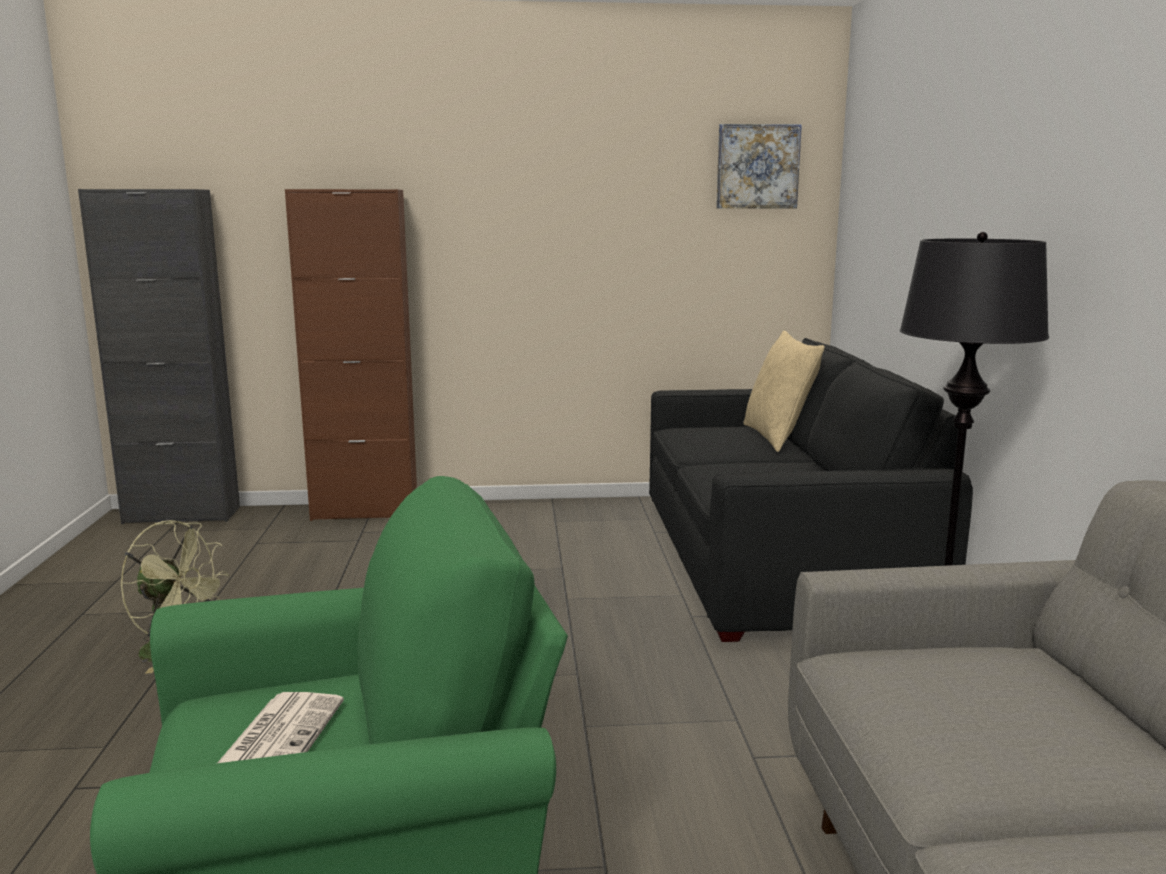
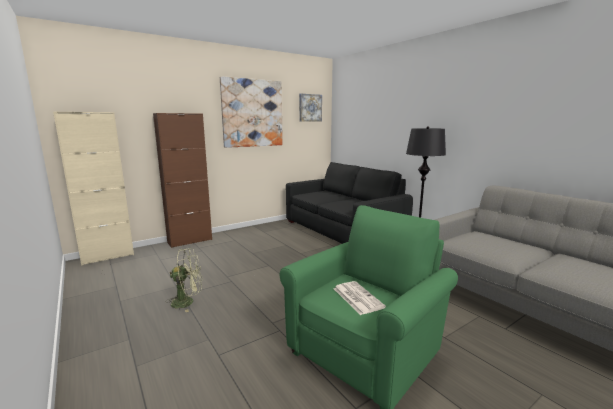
camera: 30 degrees left, 0 degrees up
(182, 515) = (108, 256): black cabinet -> beige cabinet
(563, 186) = (252, 113): none -> picture
(778, 437) = (333, 193): beige pillow -> none

